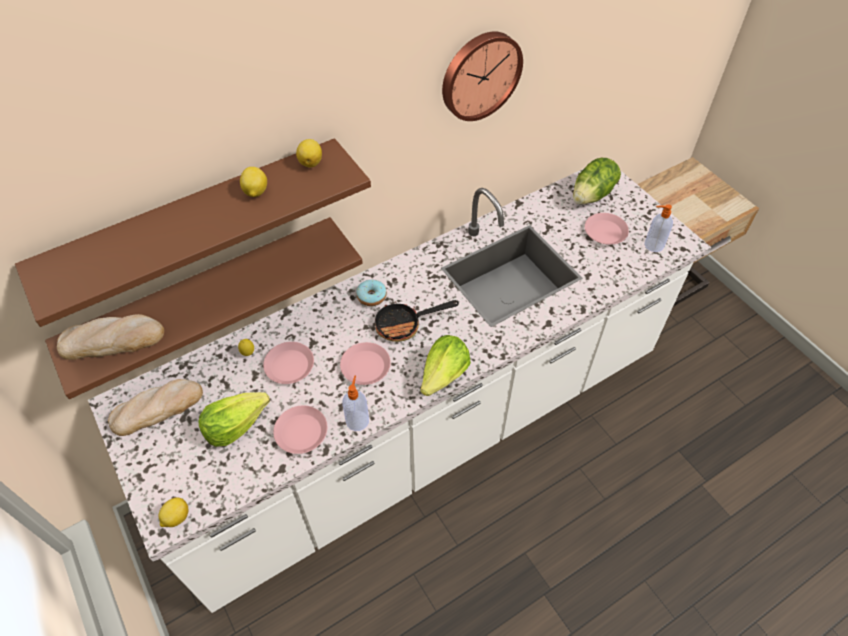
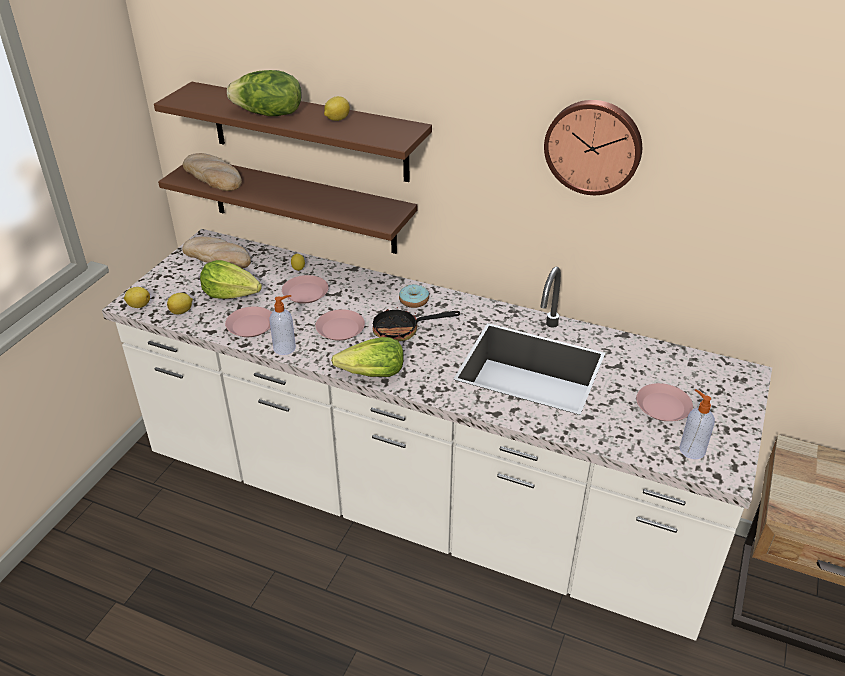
camera: 55 degrees right, 15 degrees down
(311, 162) = (393, 125): lemon -> lemon (182, 311)
(405, 325) = (403, 330): frying pan -> frying pan turned 45 degrees counterclockwise
(593, 195) = (704, 378): lettuce -> lettuce (269, 114)

